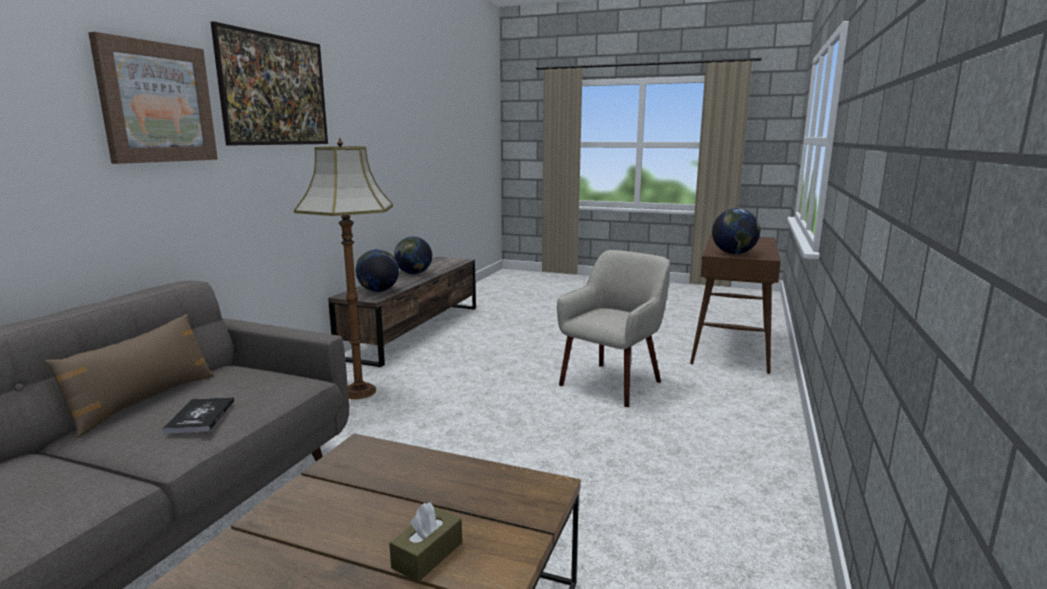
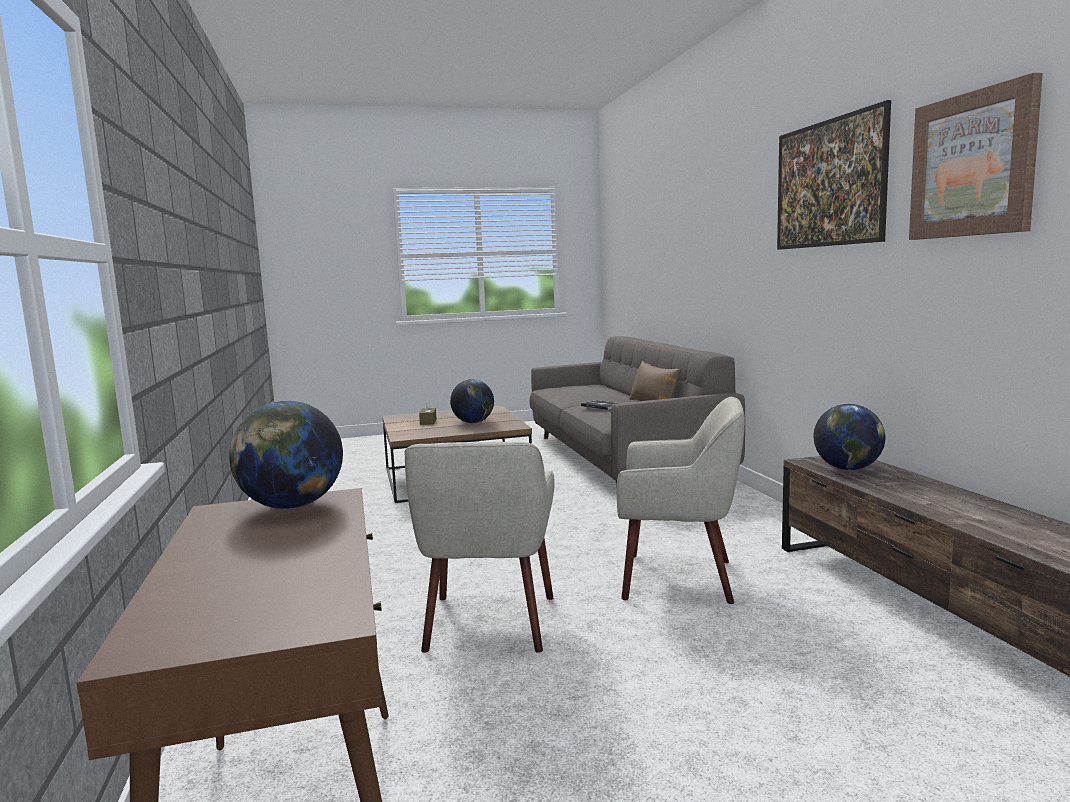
camera: 145 degrees right, 5 degrees down
(156, 103) = (745, 219): picture -> picture (972, 165)
(360, 392) = (720, 525): floor lamp -> none
(414, 274) = (960, 505): globe -> globe (473, 423)
(473, 371) = (680, 578): none -> beige armchair

